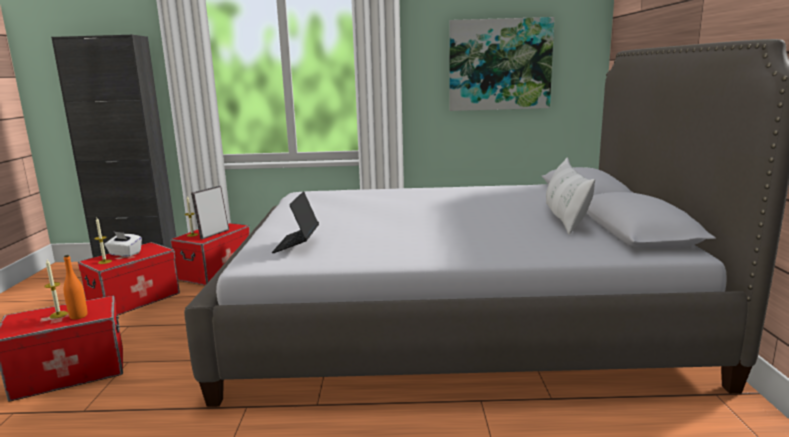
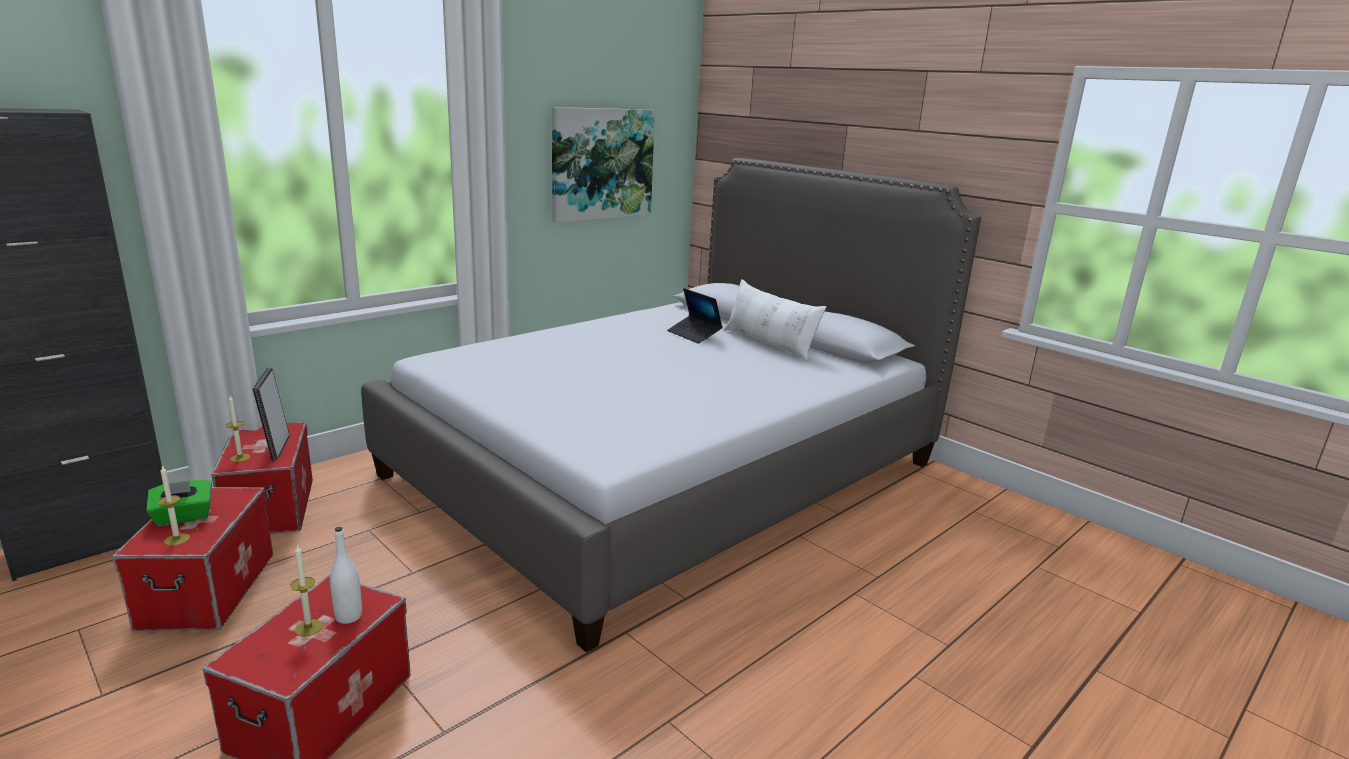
camera: 45 degrees left, 5 degrees up
(78, 316) = (348, 616): orange bottle -> white bottle
(125, 253) = (183, 517): white tissue box -> green tissue box
(297, 244) = (609, 428): laptop -> laptop (694, 334)

